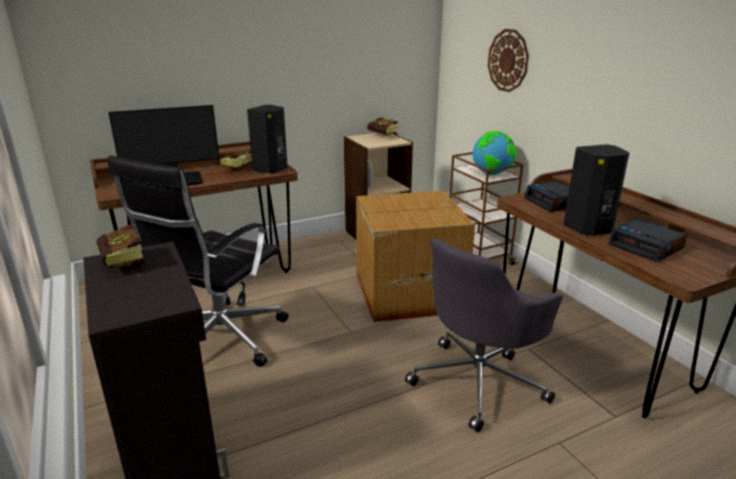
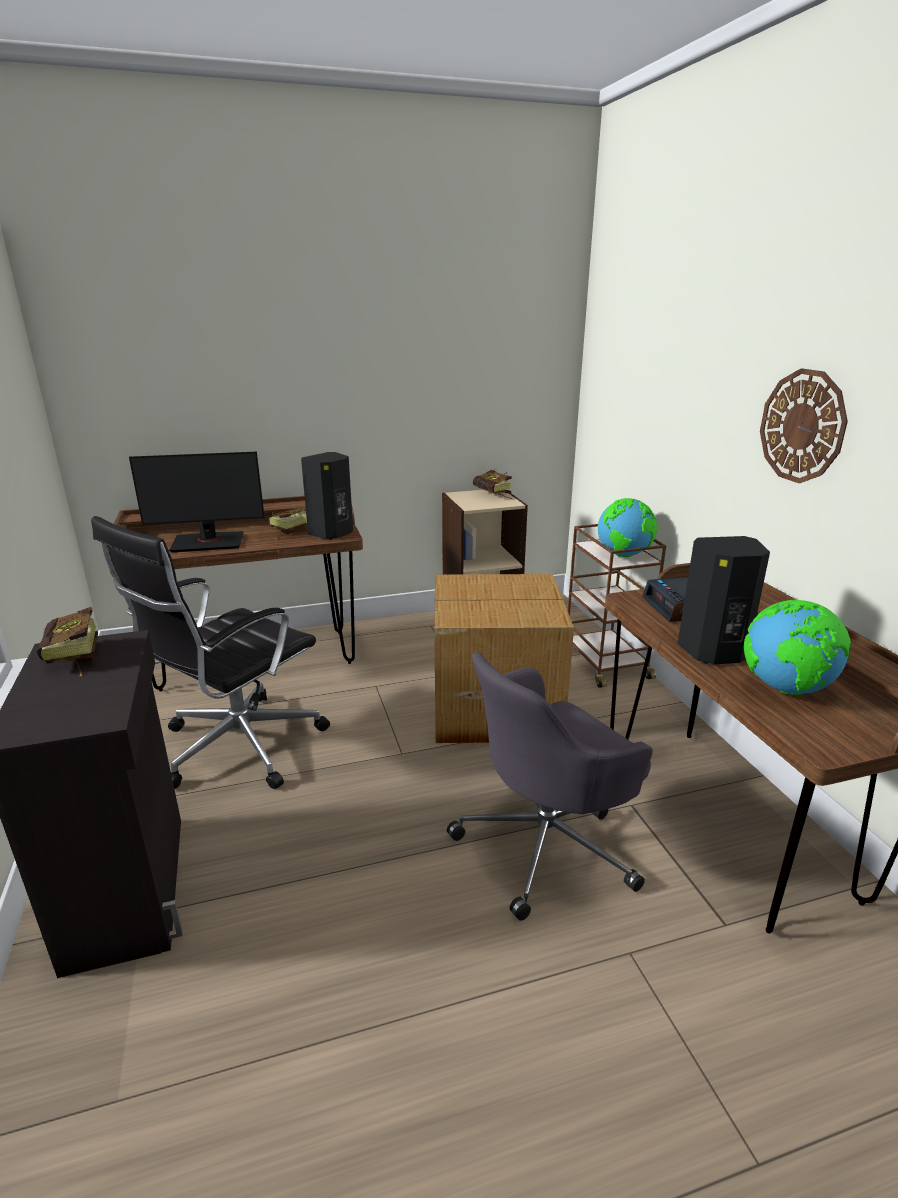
camera: 10 degrees right, 0 degrees up
(508, 60) = (655, 403): wall clock -> wall clock (802, 426)
(646, 247) = (786, 689): alarm clock -> globe

